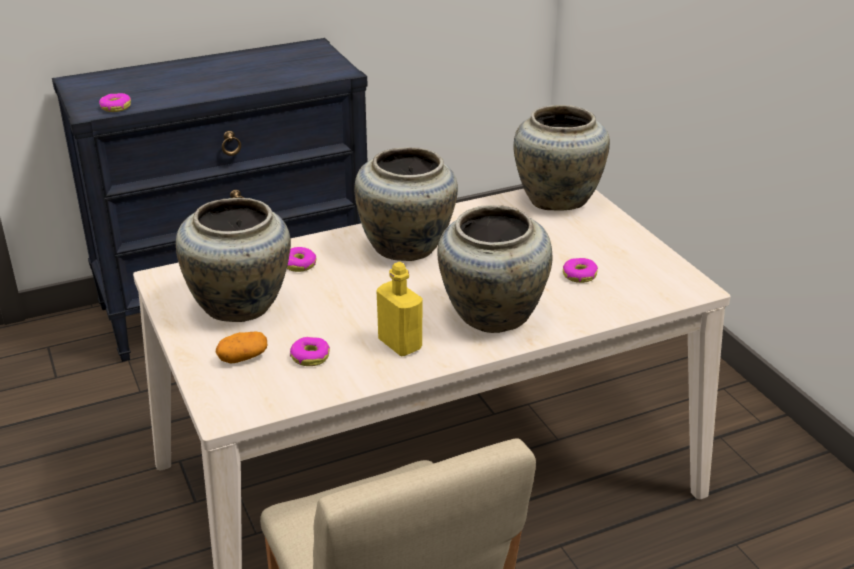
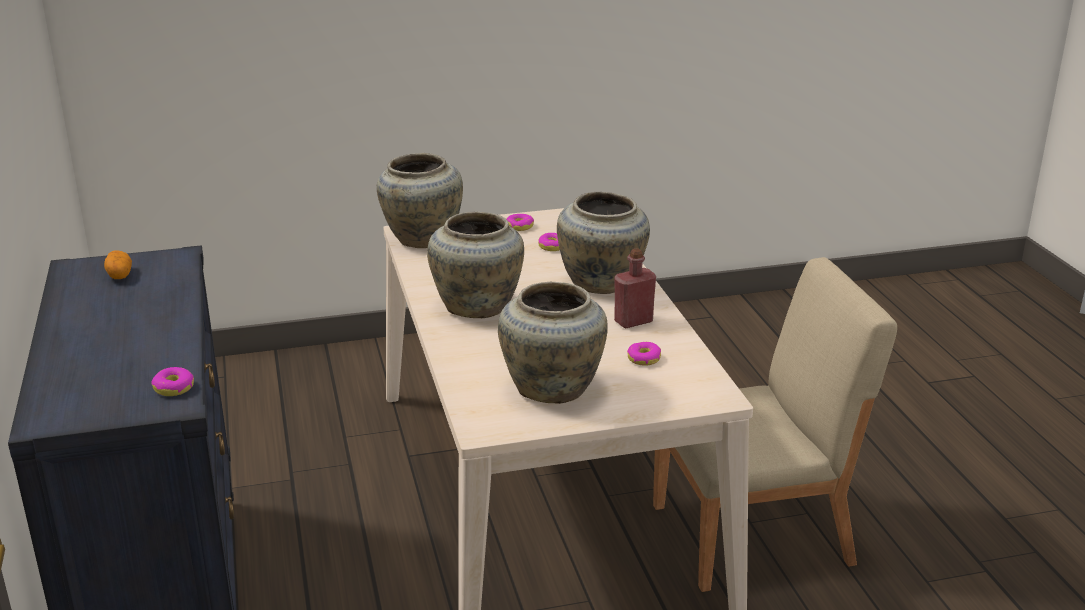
camera: 80 degrees left, 5 degrees down
(243, 358) = (639, 389): potato -> potato (119, 275)
(299, 264) = (486, 357): donut -> donut (520, 226)
(400, 344) = (633, 321): yellow bottle -> red bottle

